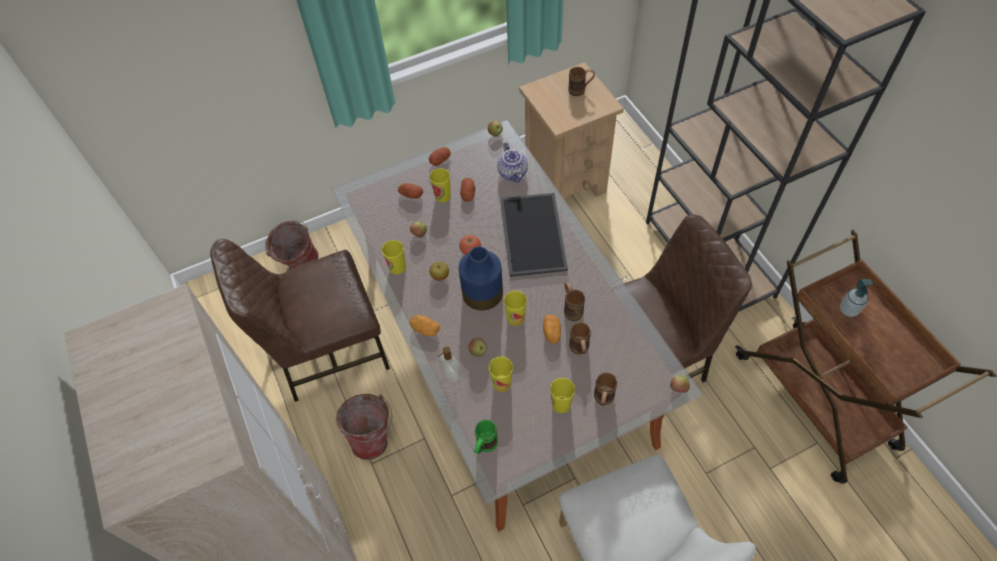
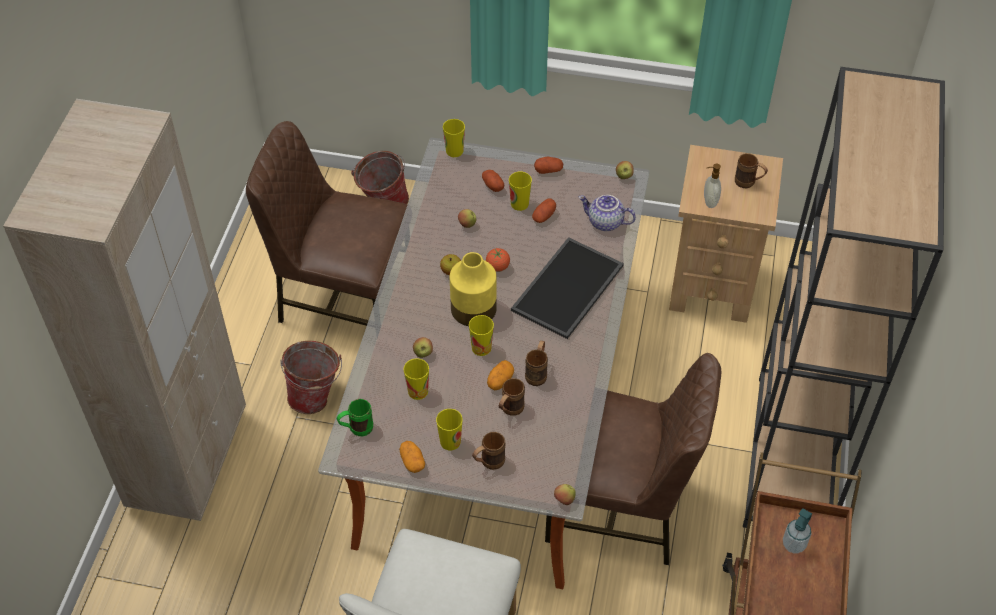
camera: 35 degrees right, 5 degrees down
(397, 267) = (422, 240): cup -> cup (454, 151)
(425, 329) = (397, 306): potato -> potato (412, 461)
(450, 374) = (383, 356): soap dispenser -> soap dispenser (709, 201)
(482, 292) = (474, 308): blue vase -> yellow vase
(513, 173) = (604, 223): teapot -> teapot turned 90 degrees clockwise

